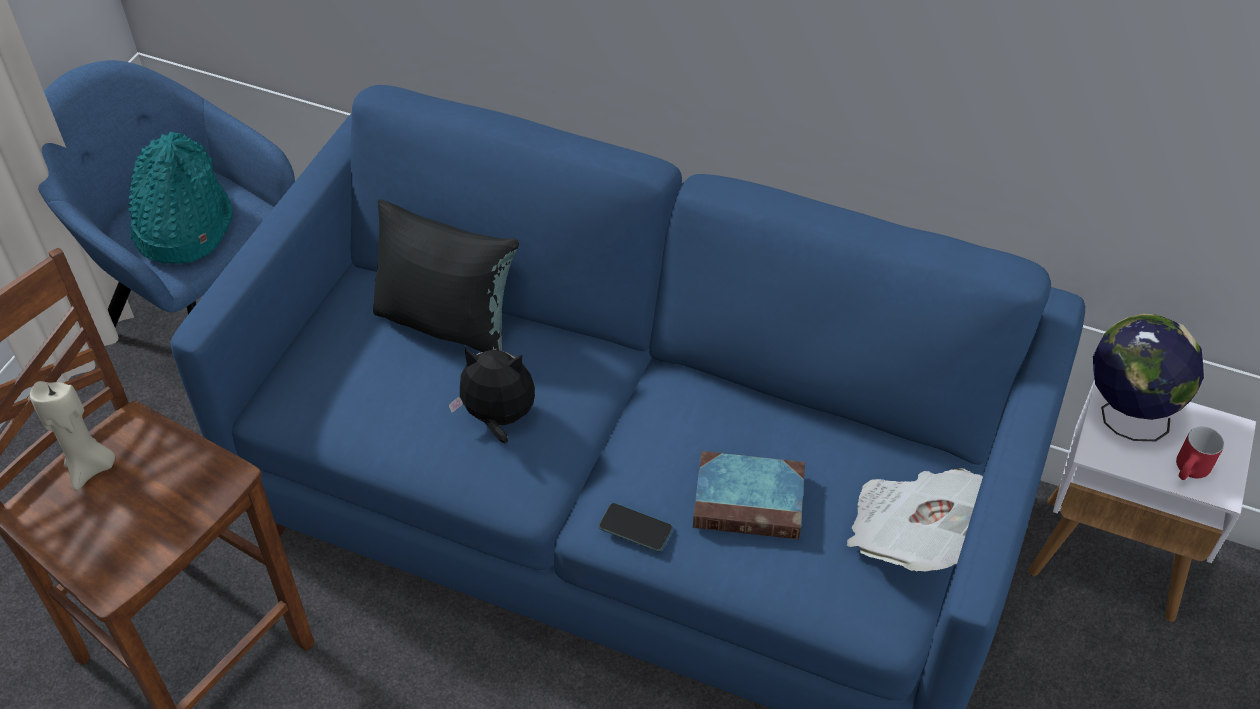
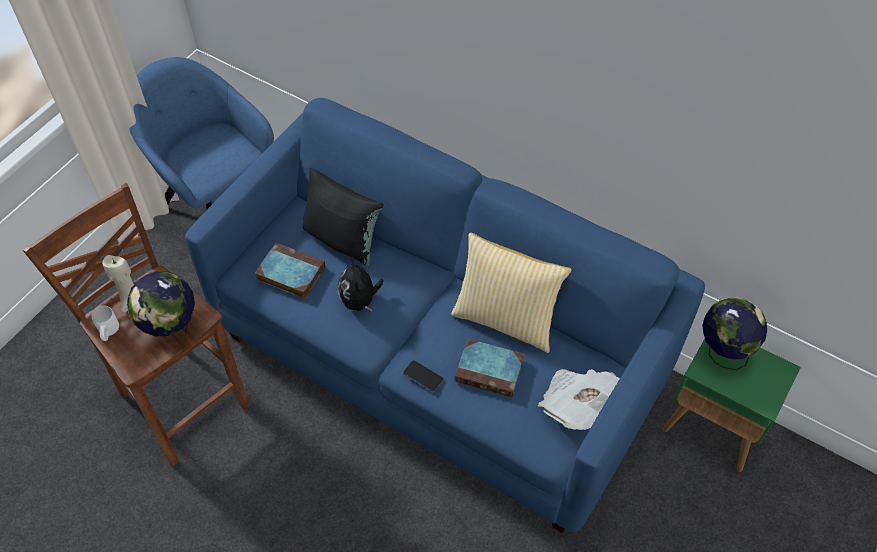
camera: 10 degrees right, 5 degrees up
(56, 528) = (110, 332): none -> white mug
(173, 508) = (172, 330): none -> globe
(182, 225) = (207, 157): turquoise hat -> none
(364, 390) = (289, 273): none -> book
(498, 418) = (360, 301): plush toy -> plush toy turned 120 degrees counterclockwise
(757, 413) = (506, 319): none -> pillow
(1111, 559) = (713, 429): white side table -> green side table
(1190, 473) = (752, 392): red mug -> none

